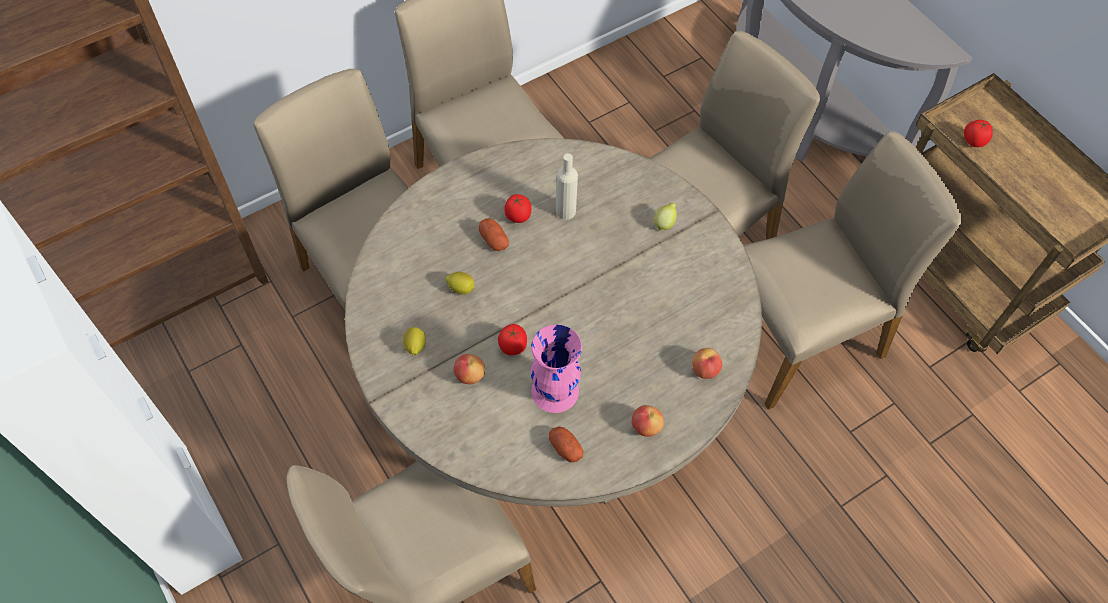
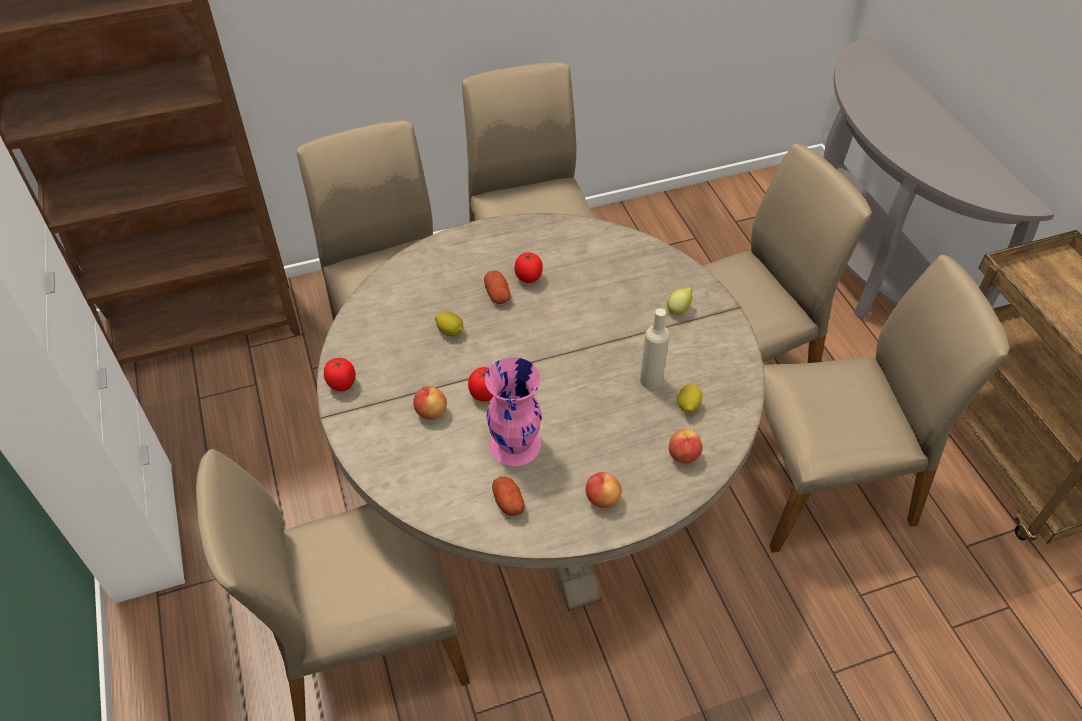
camera: 15 degrees right, 10 degrees down
(415, 346) = (385, 375): lemon -> lemon (688, 406)
(565, 211) = (578, 281): beige bottle -> beige bottle (651, 380)
(973, 141) = (1041, 293): tomato -> tomato (342, 384)

